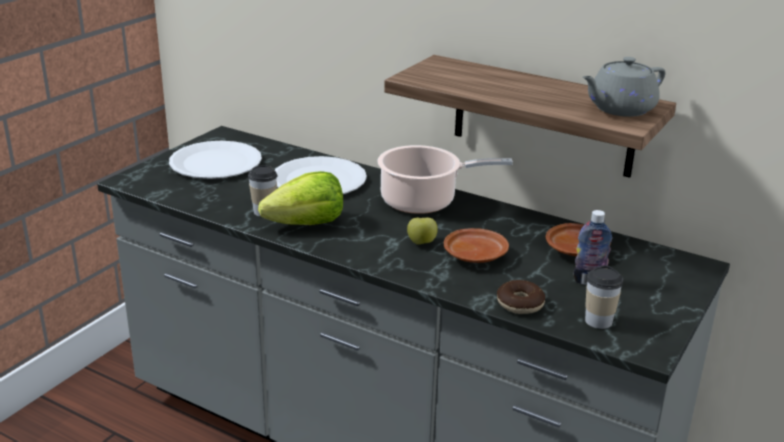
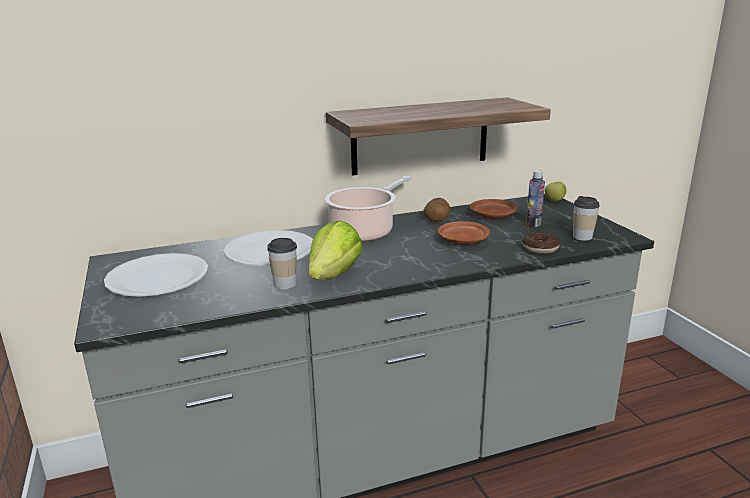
camera: 50 degrees left, 5 degrees down
(421, 243) = (423, 249): apple -> apple (554, 201)
(511, 224) = (436, 220): none -> potato
(620, 109) = (503, 104): grey teapot -> none

